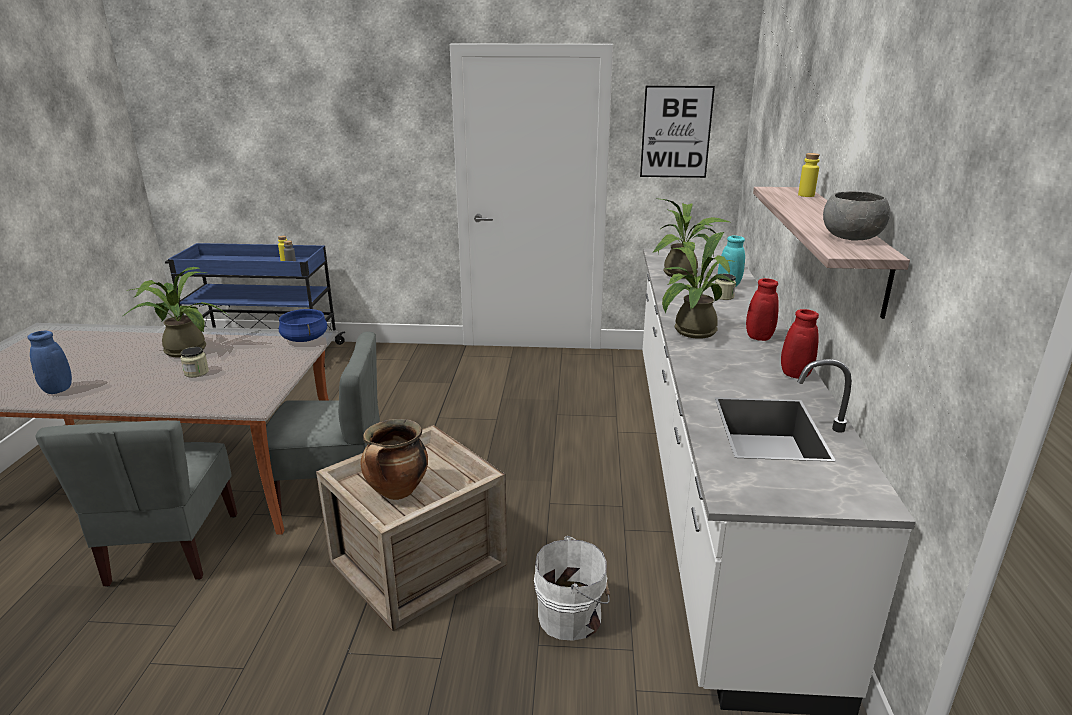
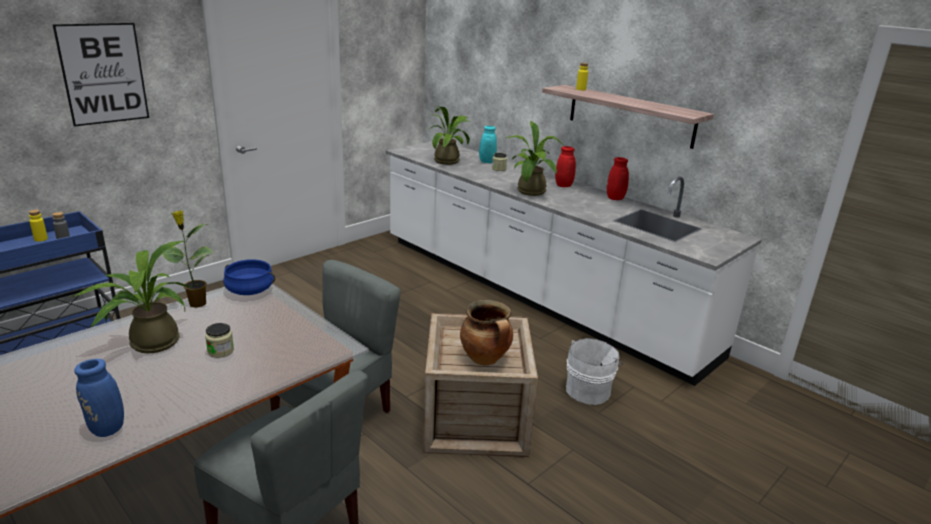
camera: 50 degrees left, 0 degrees up
(259, 334) = (196, 303): none -> potted plant
(676, 132) = (383, 55): picture -> picture (103, 74)
(852, 237) = (669, 108): grey bowl -> none

